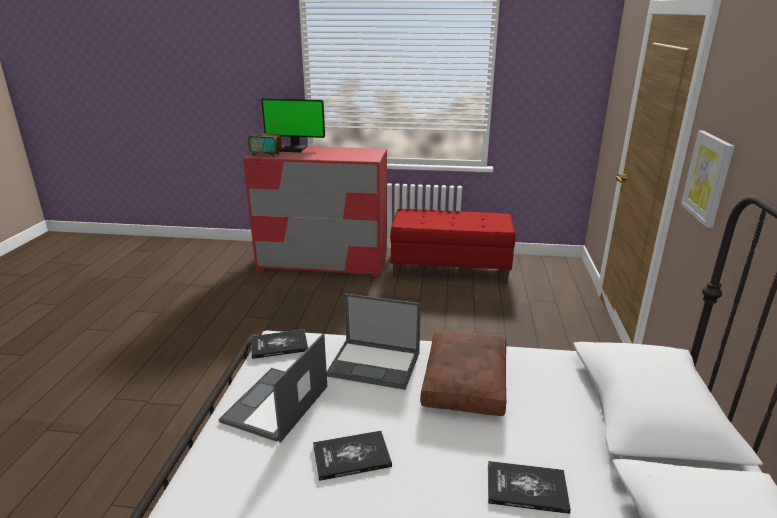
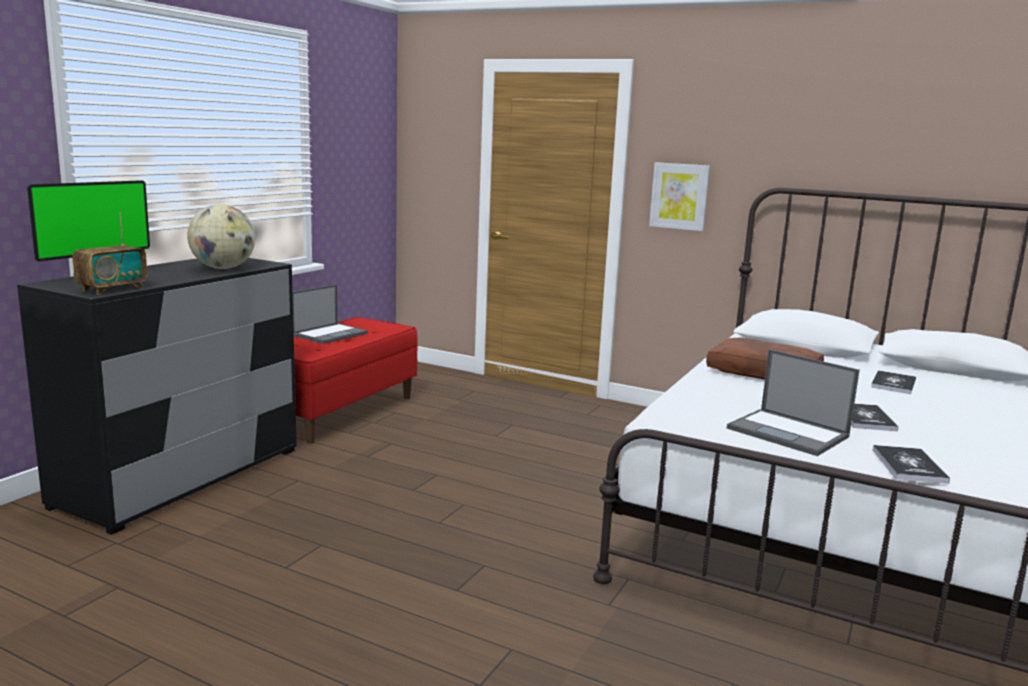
camera: 70 degrees left, 10 degrees down
(279, 345) = (676, 418): book -> book (908, 466)
(323, 262) = (181, 477): red dresser -> black dresser
(342, 156) = (223, 268): none -> globe
(375, 364) = (726, 392): laptop -> laptop (330, 334)

